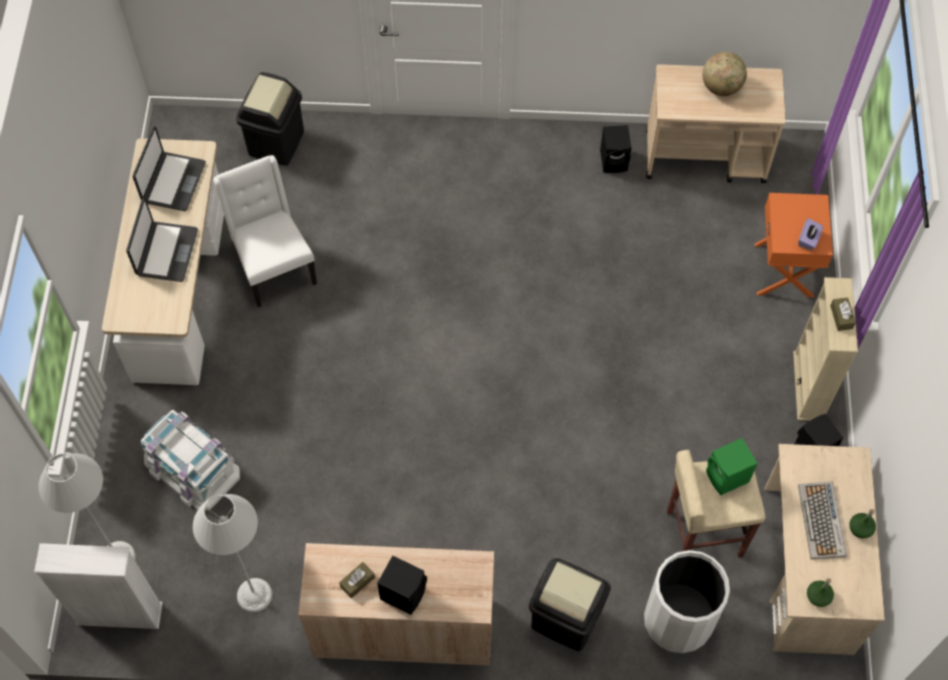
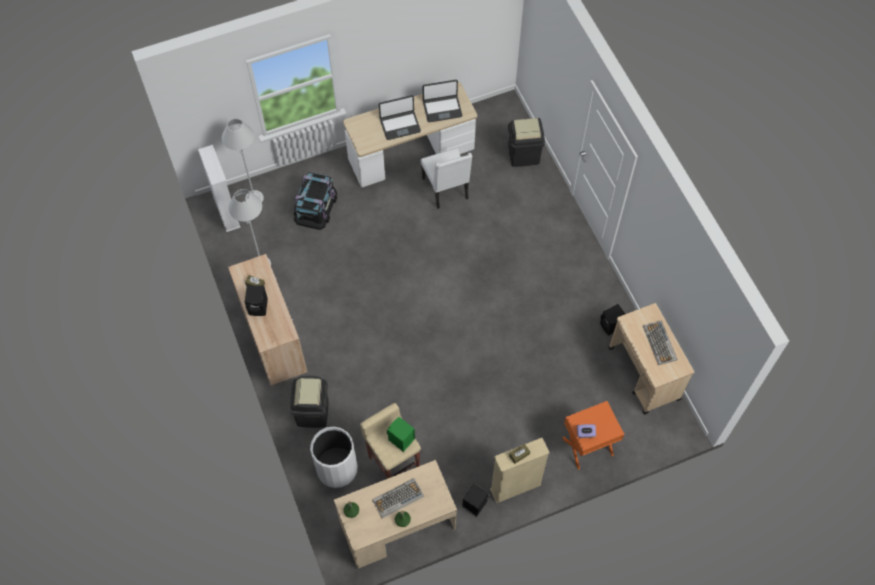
camera: 65 degrees right, 0 degrees up
(192, 467) = (315, 206): white storage box -> black storage box
(274, 268) = (446, 189): white chair -> white chair turned 120 degrees clockwise
(721, 87) = (660, 343): globe -> keyboard

